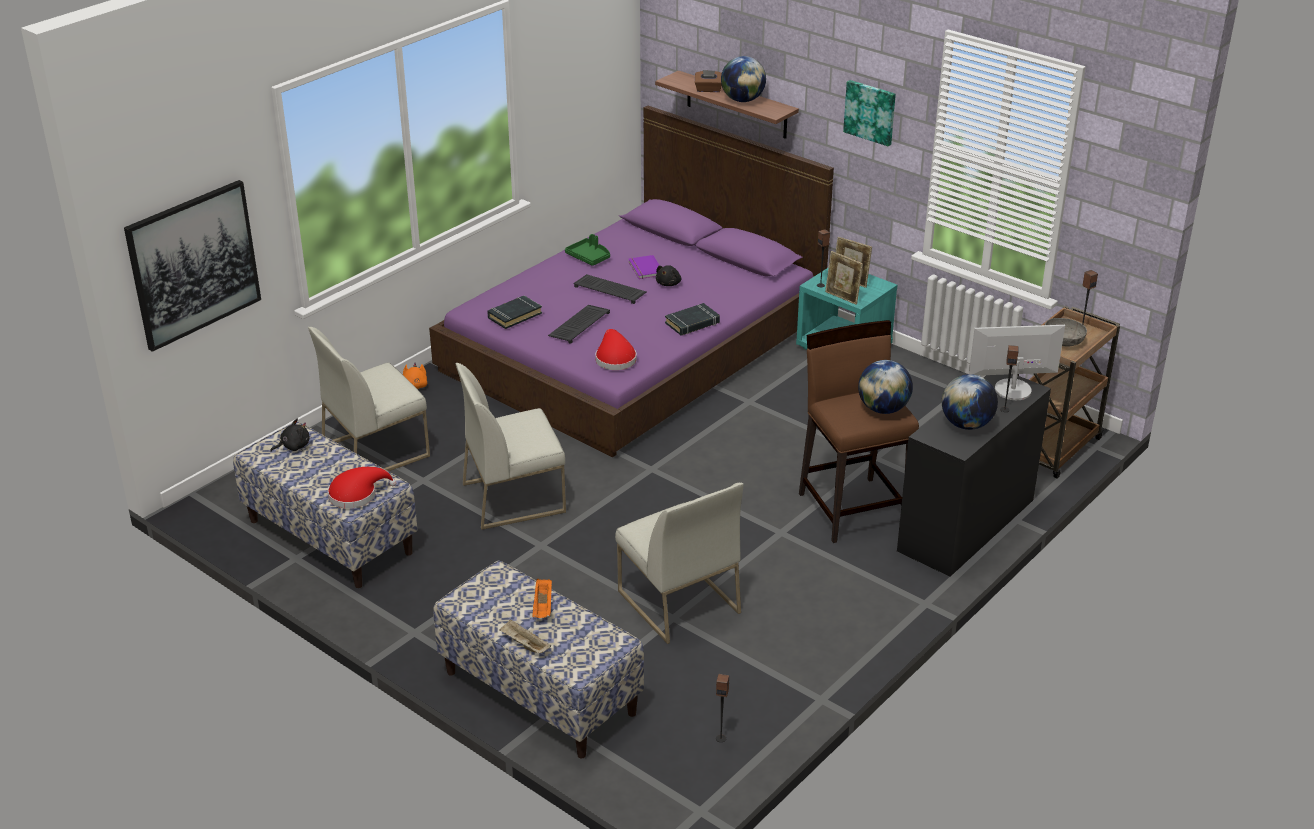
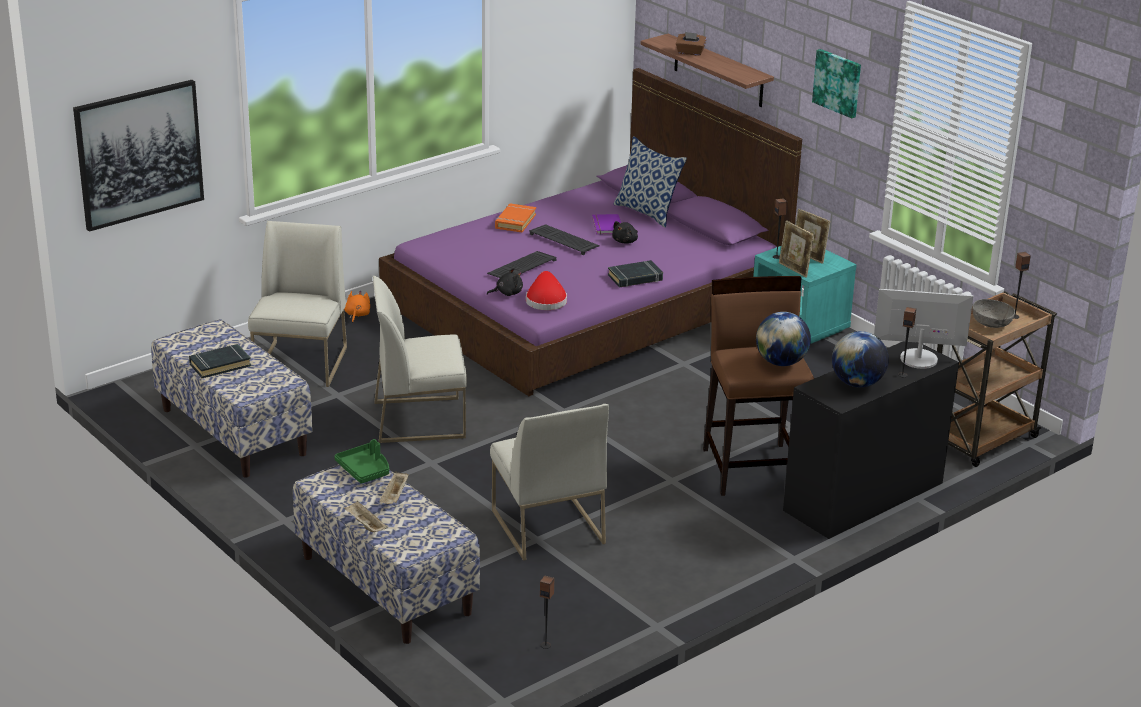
camera: 10 degrees right, 5 degrees down
(293, 446) = (209, 339): black plush toy -> black plush toy (507, 293)
(356, 494) = (254, 385): red hat -> none
(376, 450) = (301, 364): white chair -> white chair turned 120 degrees clockwise
(514, 315) = (461, 253): black book -> black book (220, 365)
(543, 606) = (394, 497): orange tray -> beige tray
(555, 274) = (515, 221): none -> orange book
(589, 257) = (554, 210): green tray -> green tray (365, 470)
(679, 250) = (647, 213): none -> pillow
(742, 100) = (720, 64): globe -> none

